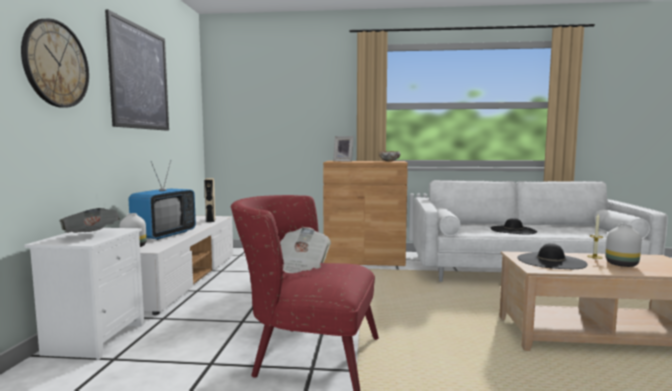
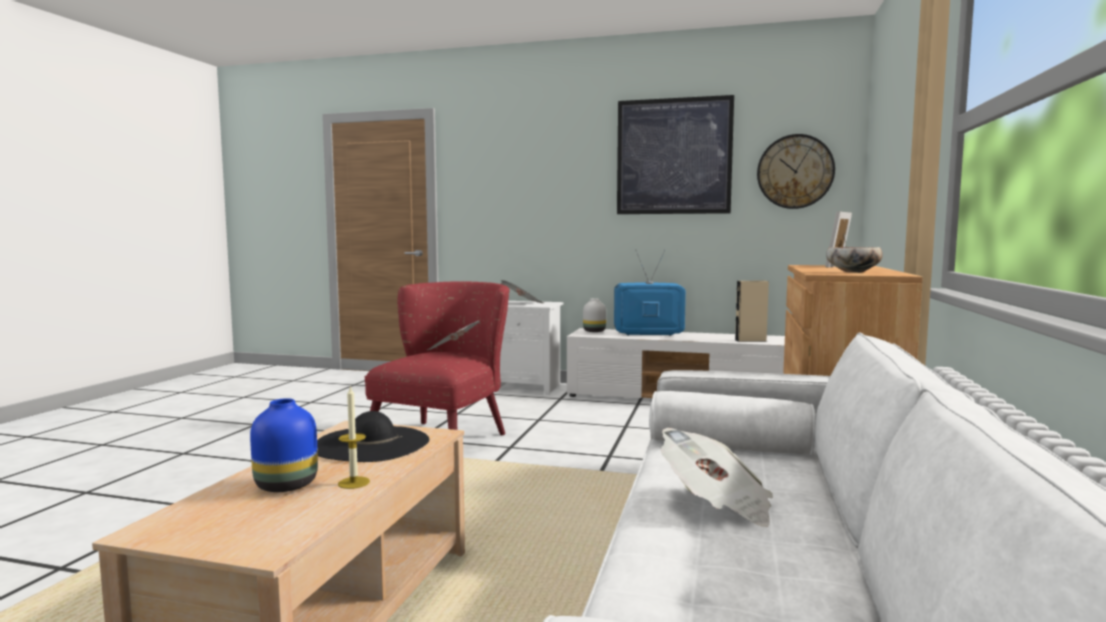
camera: 100 degrees right, 0 degrees up
(56, 64) = (551, 168): wall clock -> wall clock (795, 171)
(164, 235) = (648, 334): television -> television turned 150 degrees clockwise
(513, 230) = (717, 505): black hat -> newspaper
(622, 264) = (286, 486): white vase -> blue vase

